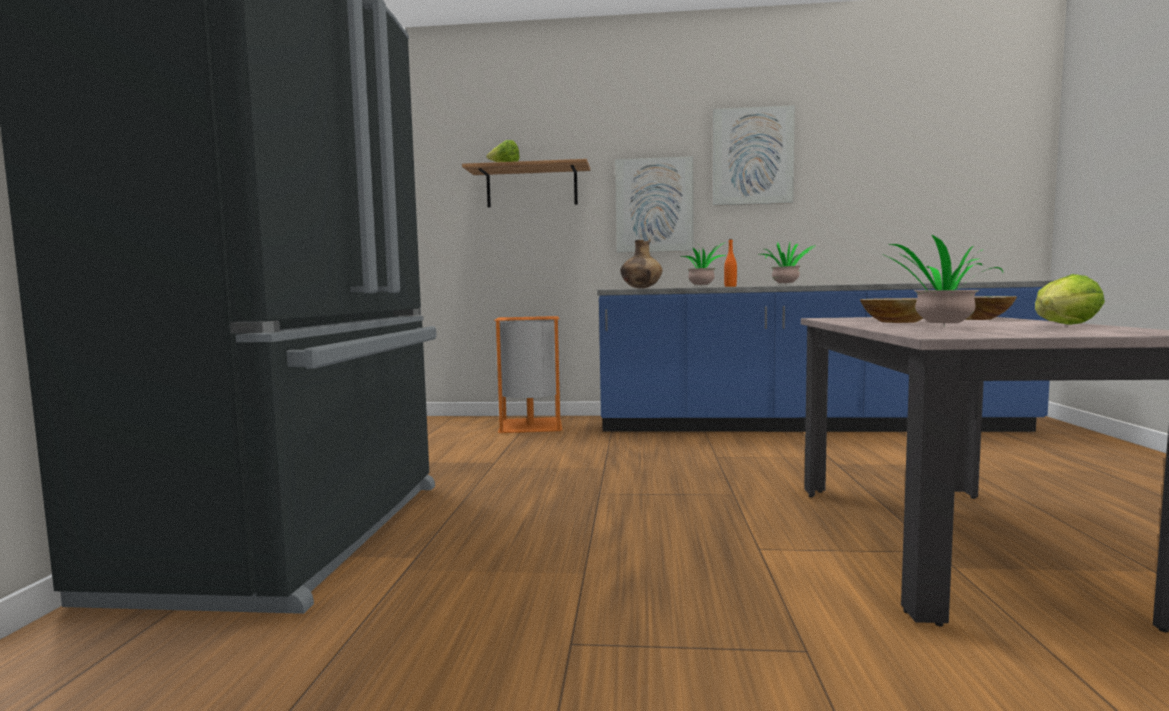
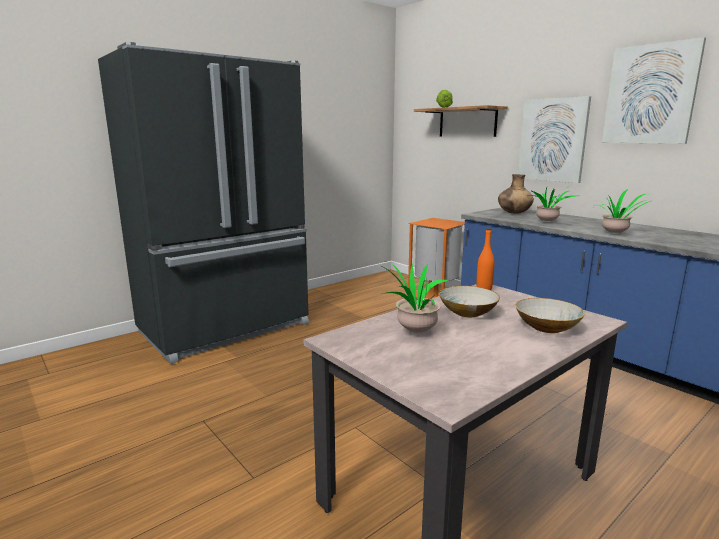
camera: 45 degrees right, 10 degrees up
(730, 286) = (594, 222): orange bottle -> orange bottle (484, 289)
(1063, 325) = (493, 362): lettuce -> none

